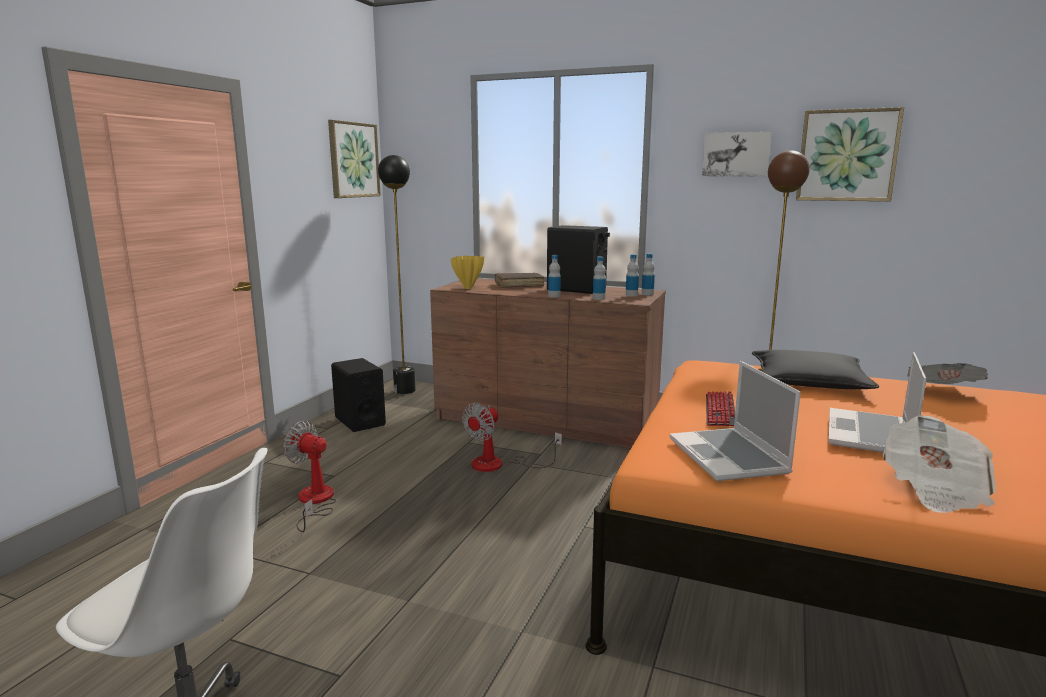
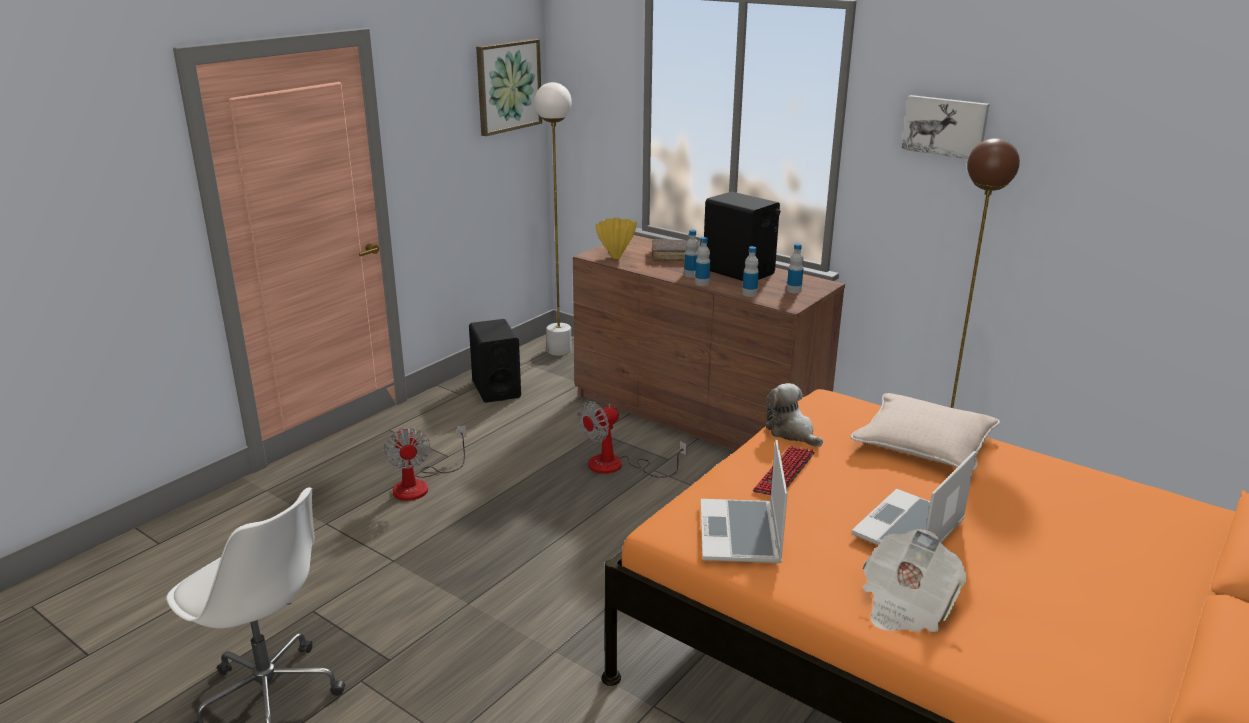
camera: 15 degrees right, 10 degrees up
(314, 502) = (420, 484): fan -> fan turned 150 degrees counterclockwise
(404, 390) = (559, 350): black floor lamp -> white floor lamp
(647, 294) = (815, 290): bottle -> bottle (691, 275)
(697, 385) = (791, 432): none -> plush toy
(808, 380) = (924, 442): black pillow -> beige pillow
(847, 155) = (1080, 146): picture -> none
(942, 393) = (1065, 482): newspaper -> none

